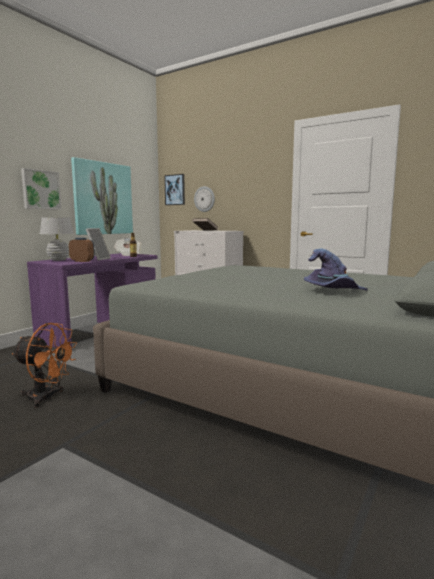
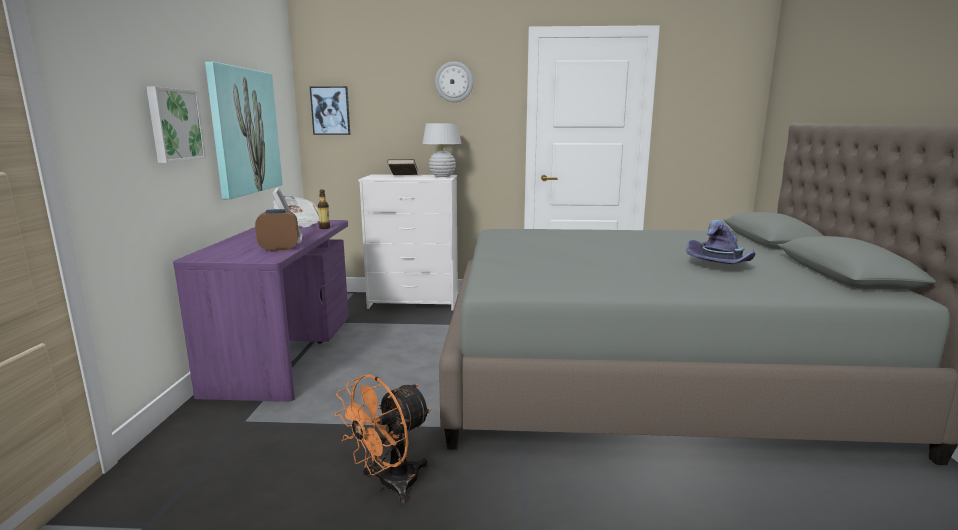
camera: 30 degrees left, 5 degrees up
(47, 398) = (389, 485): orange fan -> orange fan turned 150 degrees clockwise
(58, 260) = (222, 250): white table lamp -> white table lamp (442, 176)
(204, 199) = (387, 127): wall clock -> wall clock (454, 82)

